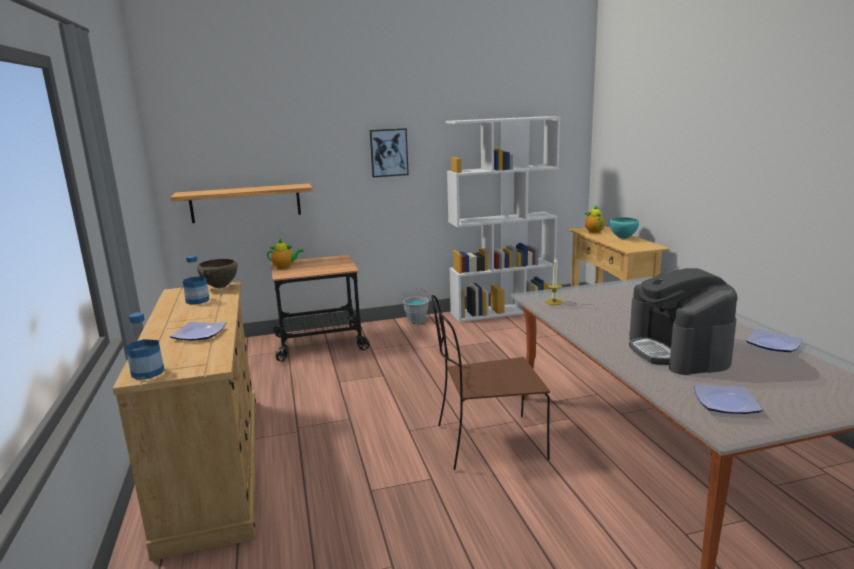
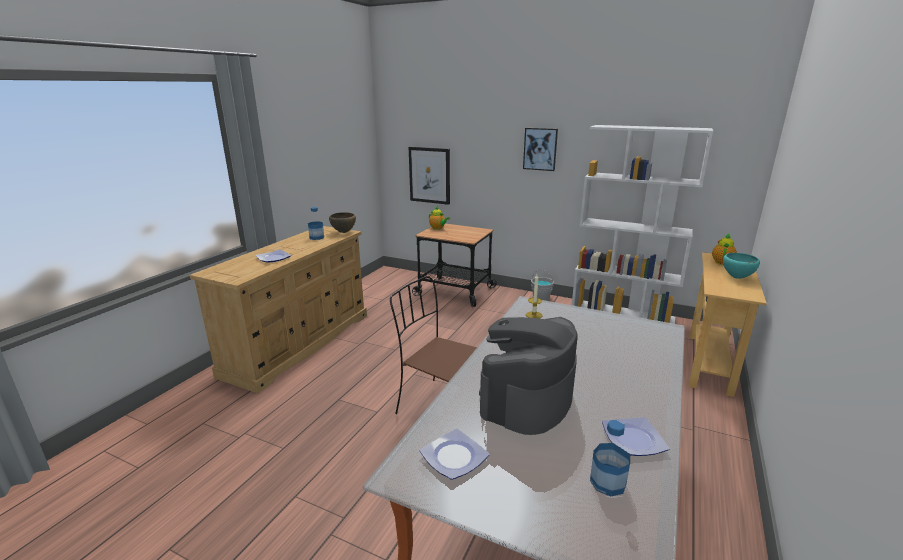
camera: 40 degrees right, 5 degrees up
(148, 373) = (213, 272): bottle -> bottle (607, 482)
(245, 203) = (429, 175): shelf -> picture

